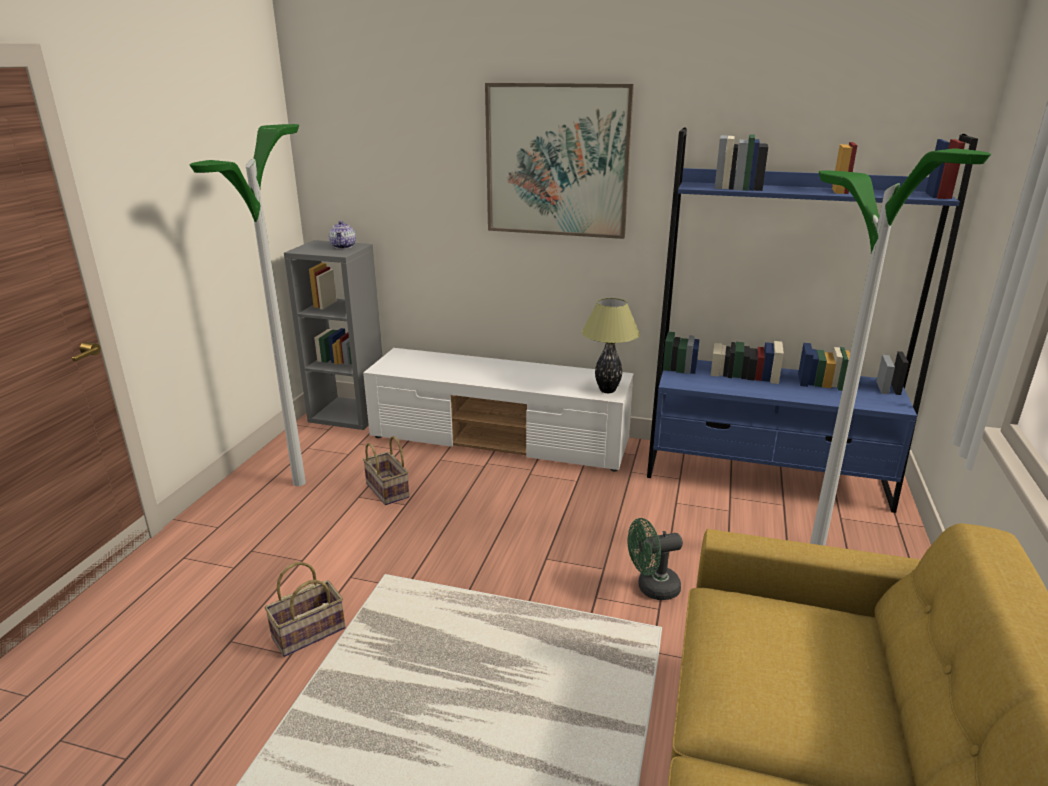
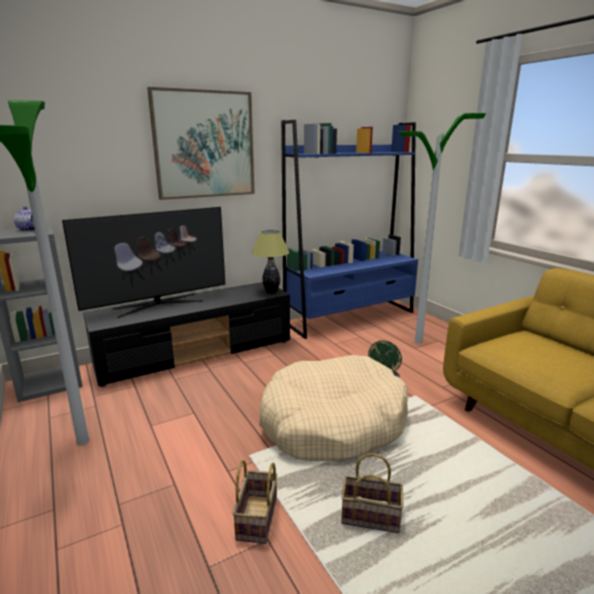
camera: 45 degrees left, 5 degrees down
(389, 490) = (168, 411): basket -> basket (372, 516)
(463, 363) = (158, 305): none -> television
(501, 440) = (197, 353): white tv stand -> black tv stand
(508, 595) = (333, 422): none -> beige dog bed

